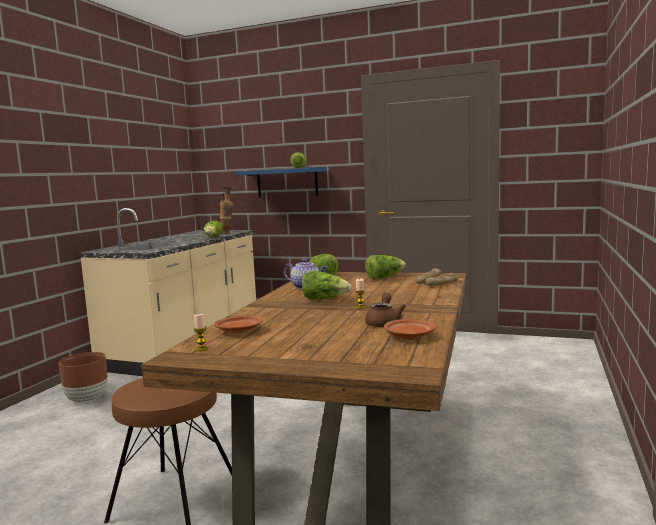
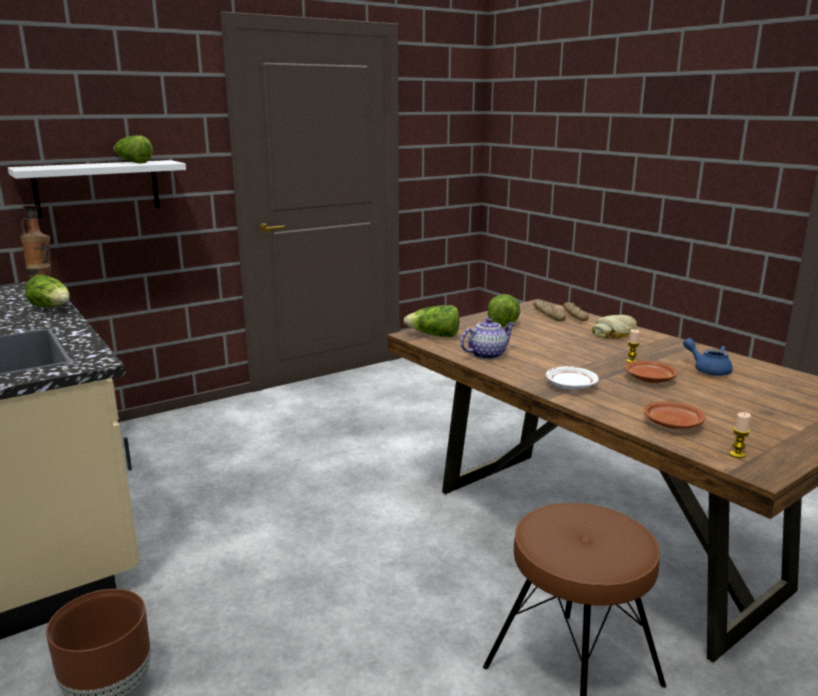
camera: 55 degrees left, 10 degrees up
(278, 306) = (570, 386): none -> white plate
(287, 183) = (97, 188): blue shelf -> white shelf
(325, 299) = (571, 363): lettuce -> none
(384, 323) = (708, 369): brown teapot -> blue teapot
(408, 336) = (767, 375): brown plate -> brown plate (649, 379)
(423, 295) = (616, 333): none -> bread

